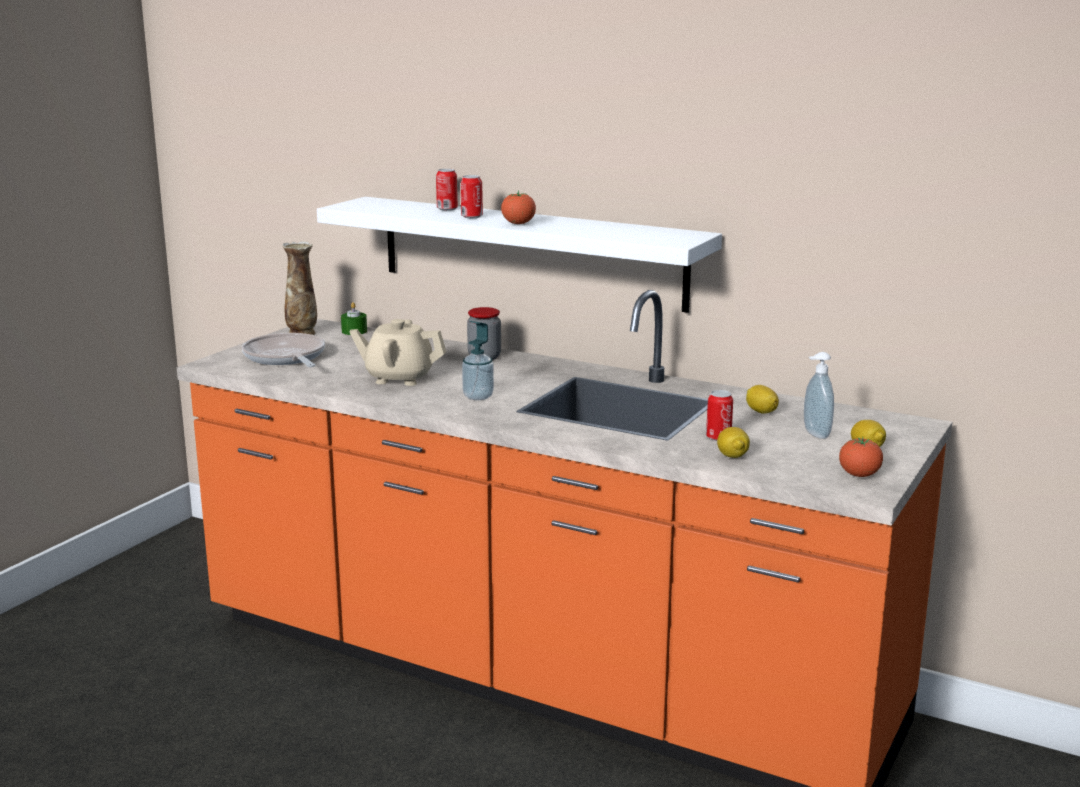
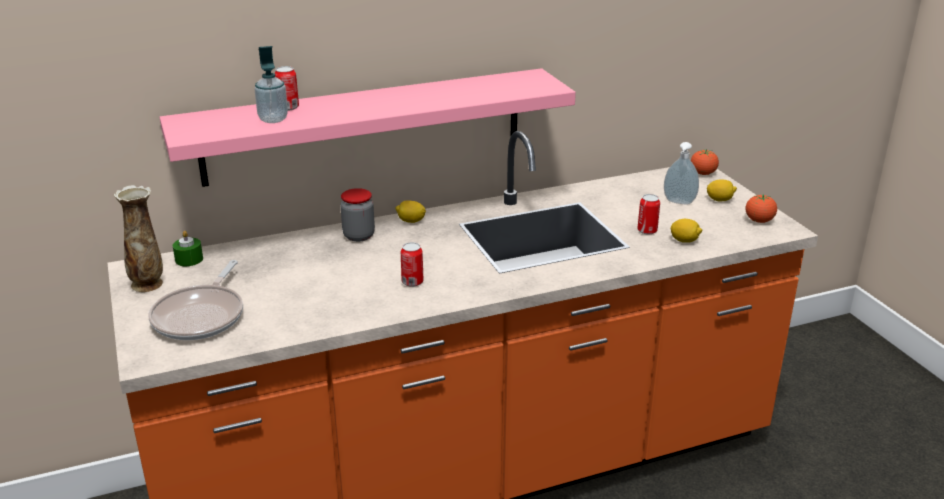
camera: 50 degrees left, 10 degrees up
(285, 358) = (201, 316): frying pan -> frying pan turned 90 degrees counterclockwise
(399, 378) = (349, 287): beige teapot -> none
(472, 216) = (337, 109): can -> can (412, 282)
(478, 396) = (445, 273): soap dispenser -> soap dispenser (273, 119)
(518, 224) = (397, 105): tomato -> tomato (703, 173)
(530, 252) = (365, 126): white shelf -> pink shelf
(761, 412) = (619, 199): lemon -> lemon (411, 221)

